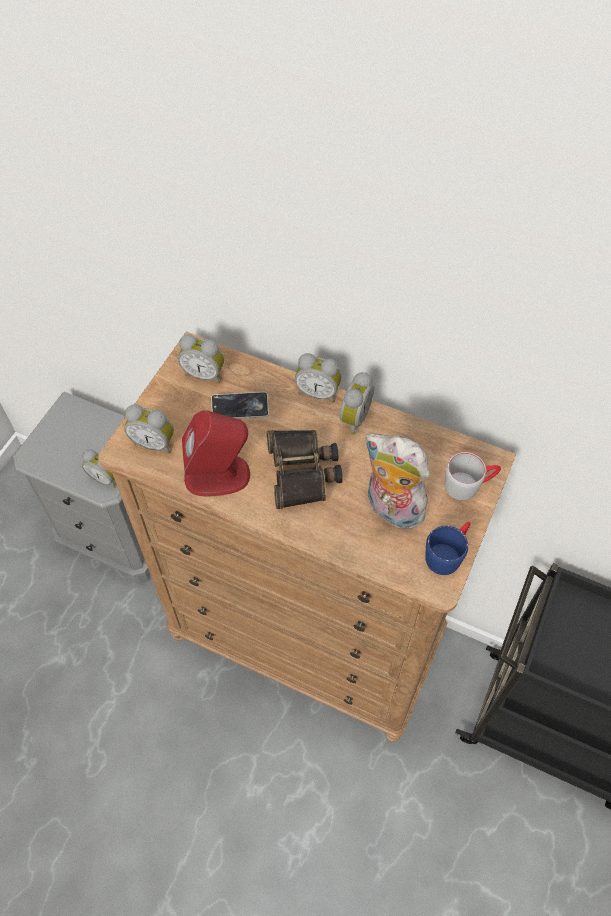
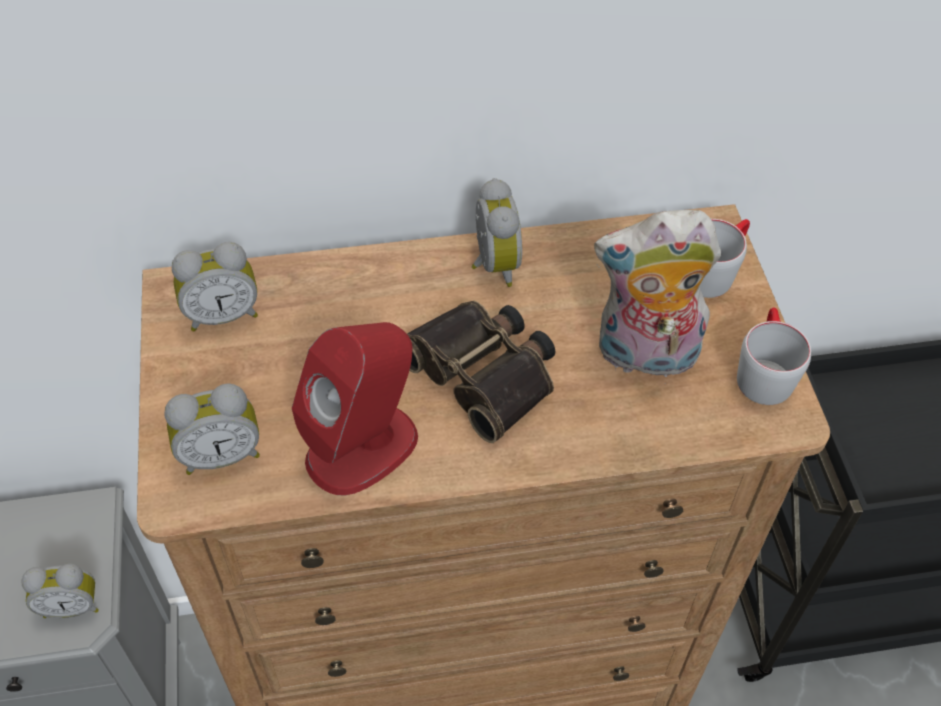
camera: 35 degrees left, 5 degrees down
(240, 408) = (318, 335): phone -> none
(318, 392) = (416, 256): alarm clock -> none
(447, 553) = (763, 370): blue mug -> grey mug

